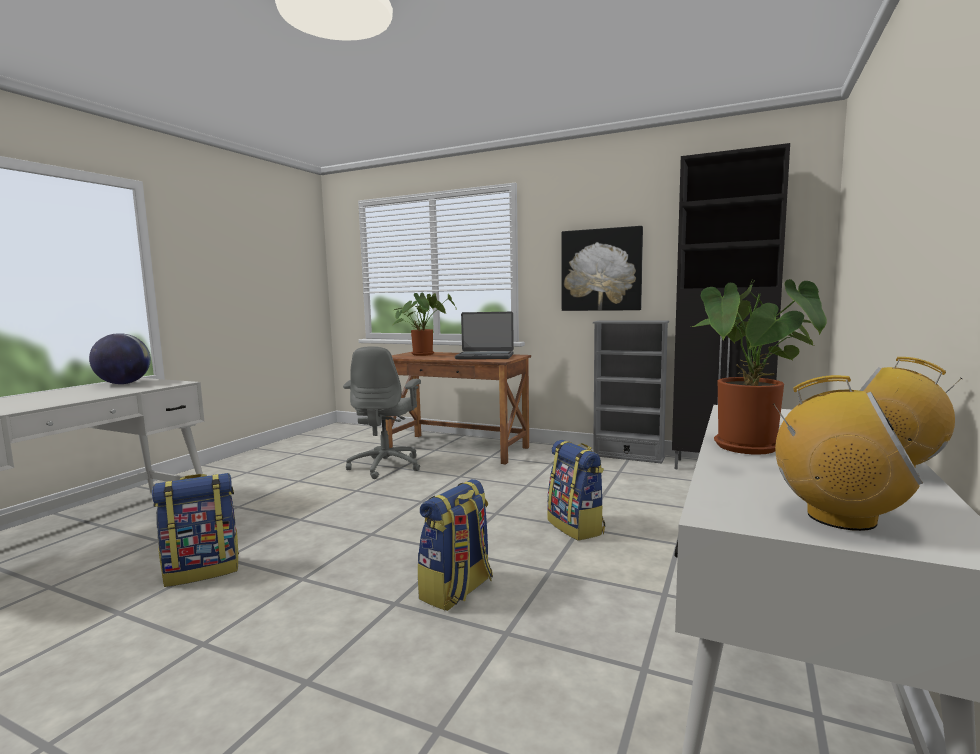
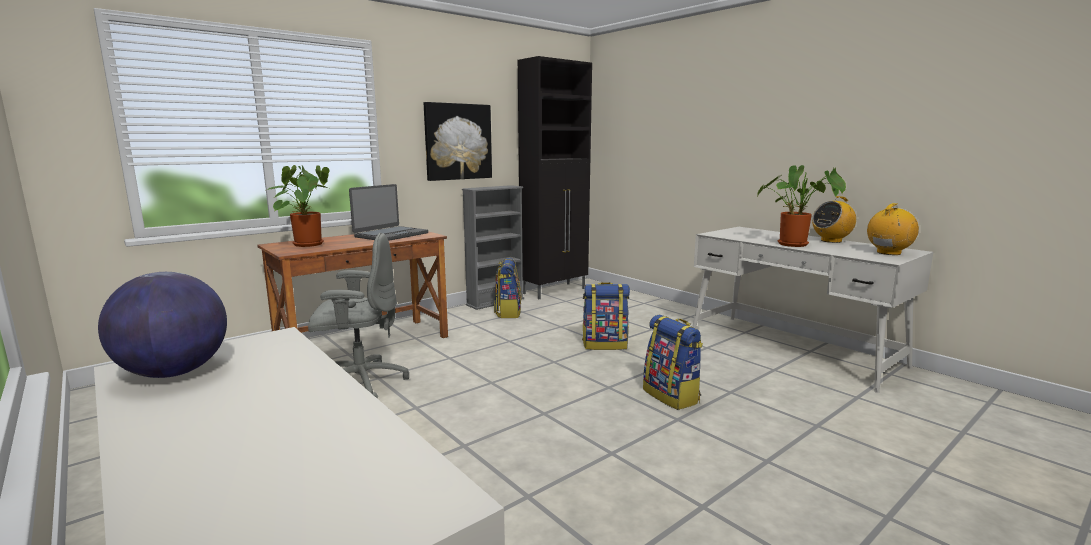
camera: 65 degrees left, 5 degrees up
(203, 570) = (550, 510): backpack -> backpack (508, 313)
(386, 466) = (360, 383): grey office chair -> grey office chair turned 45 degrees counterclockwise

